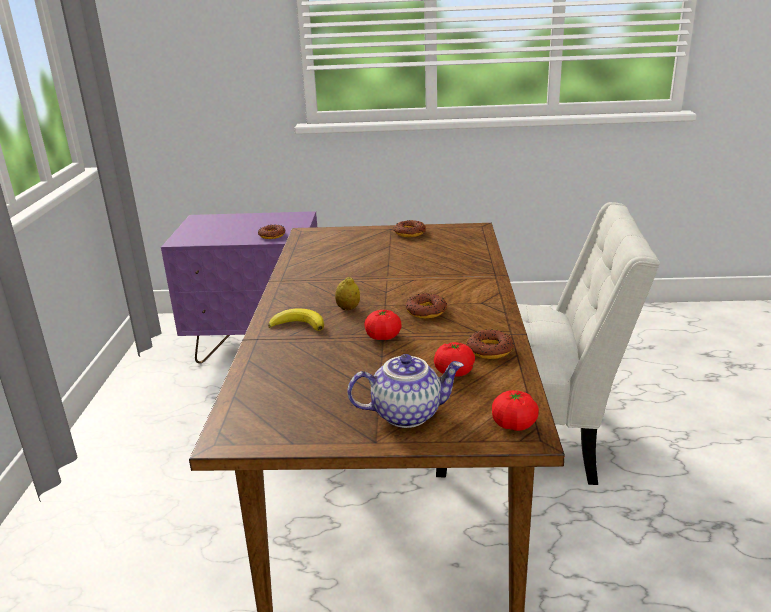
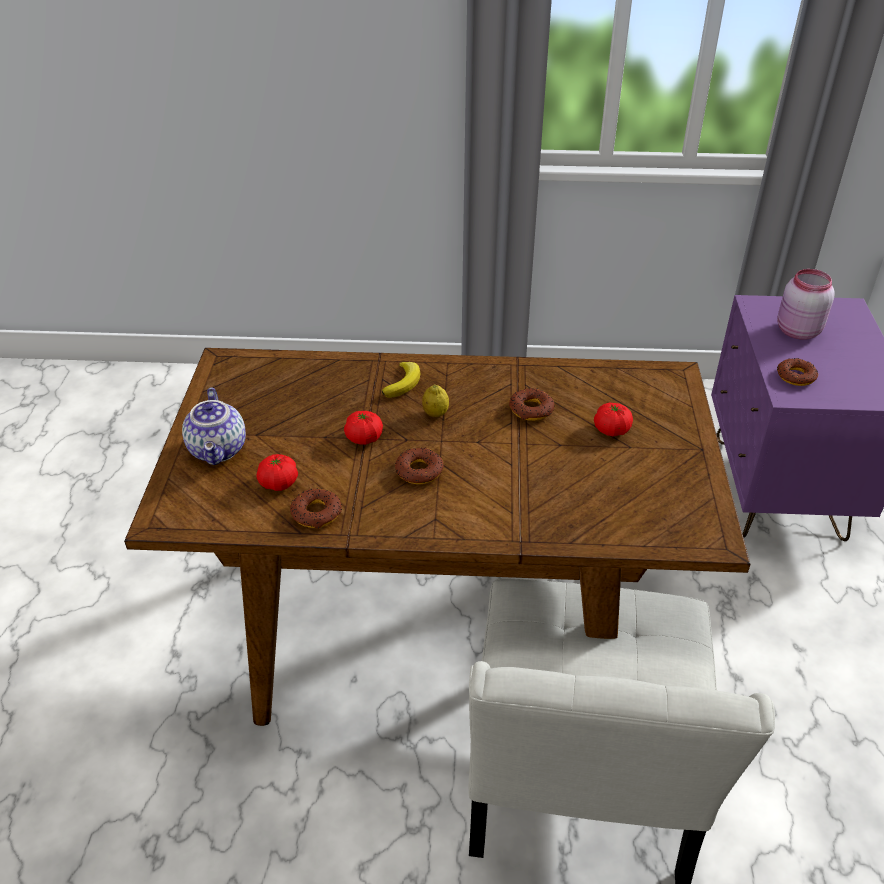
camera: 90 degrees right, 15 degrees up
(219, 232) = (796, 331): none -> pink jar
(410, 233) = (685, 467): donut -> donut (531, 409)
(514, 424) = (177, 513): tomato -> tomato (611, 430)

